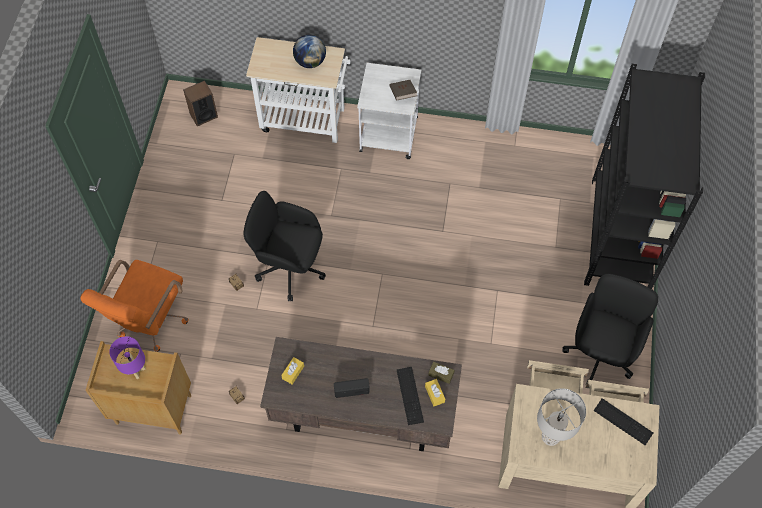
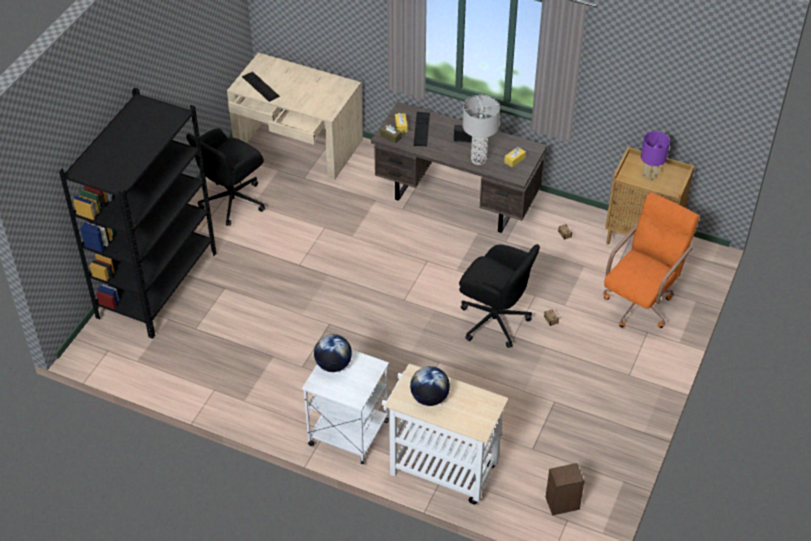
camera: 165 degrees left, 15 degrees down
(403, 94) = (333, 365): brown book -> globe
(551, 436) = (321, 88): white table lamp -> white table lamp (478, 159)

